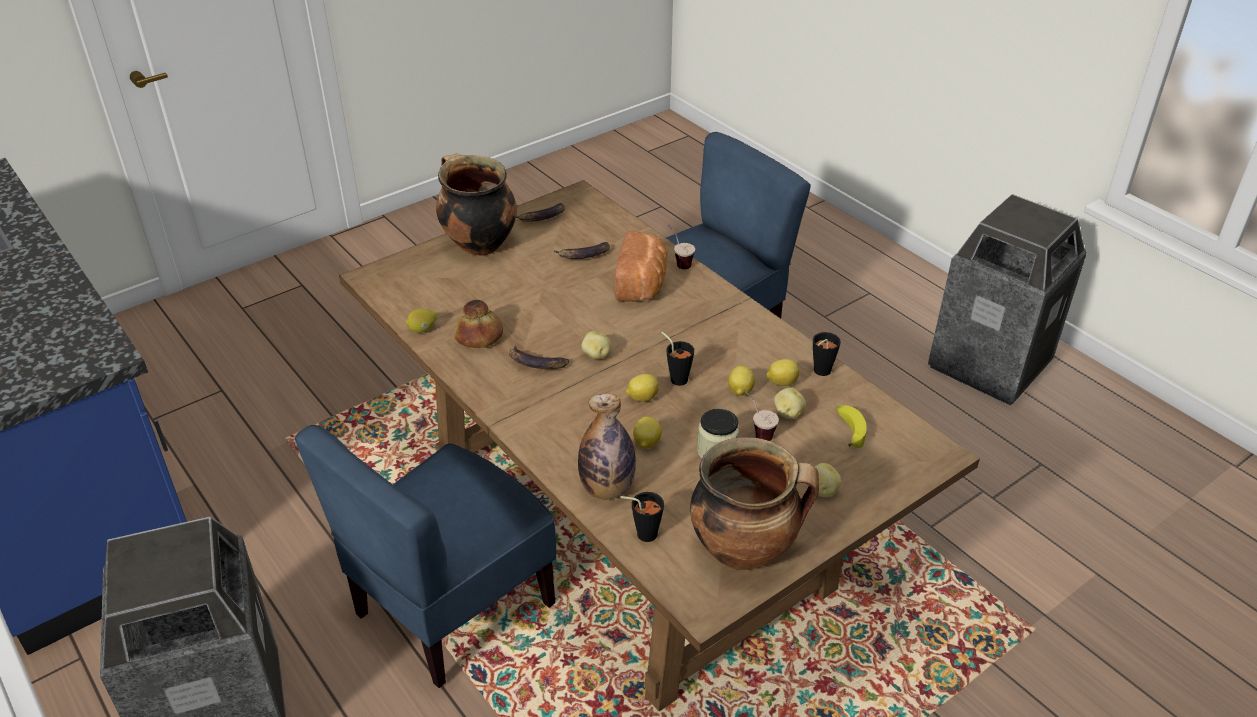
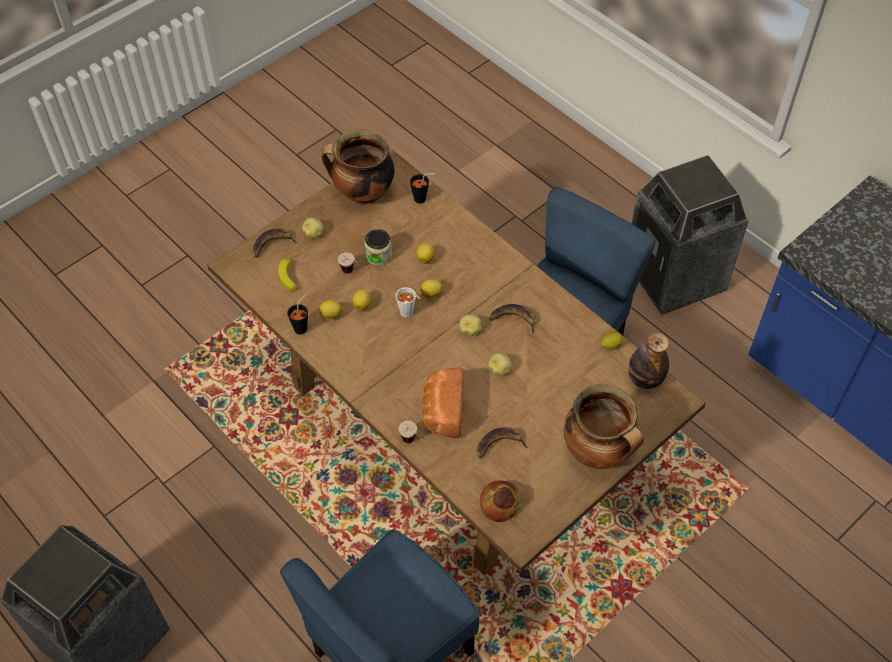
camera: 175 degrees right, 15 degrees up
(479, 336) = (564, 341): bread -> bread (500, 504)
(541, 217) = (549, 497): banana -> banana (272, 244)
(607, 488) = (447, 225): bottle -> bottle (645, 379)
(676, 377) = (408, 314): black cup -> white cup
(788, 413) = (329, 289): potato -> potato (499, 369)

